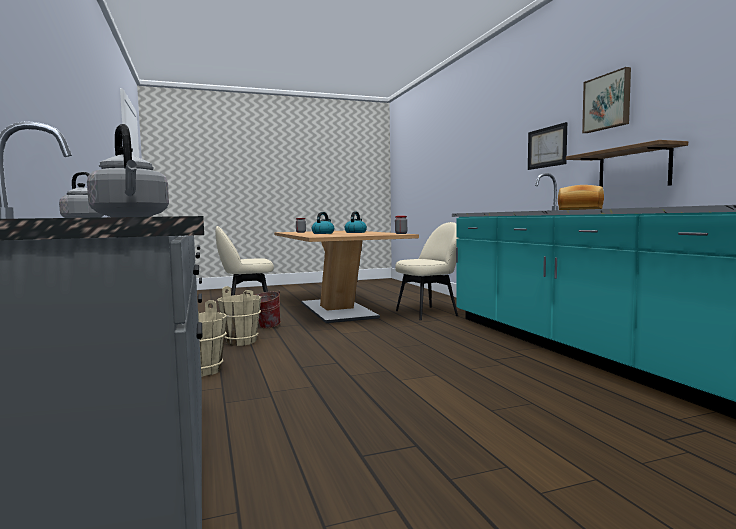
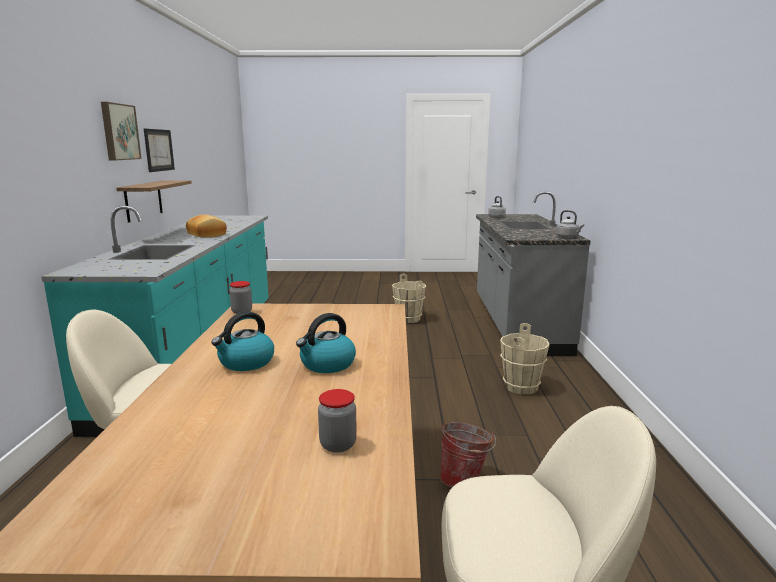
camera: 160 degrees left, 10 degrees up
(241, 341) = (496, 436): beige bucket -> beige bucket (408, 319)
(547, 147) = (70, 169): picture -> picture (159, 150)

